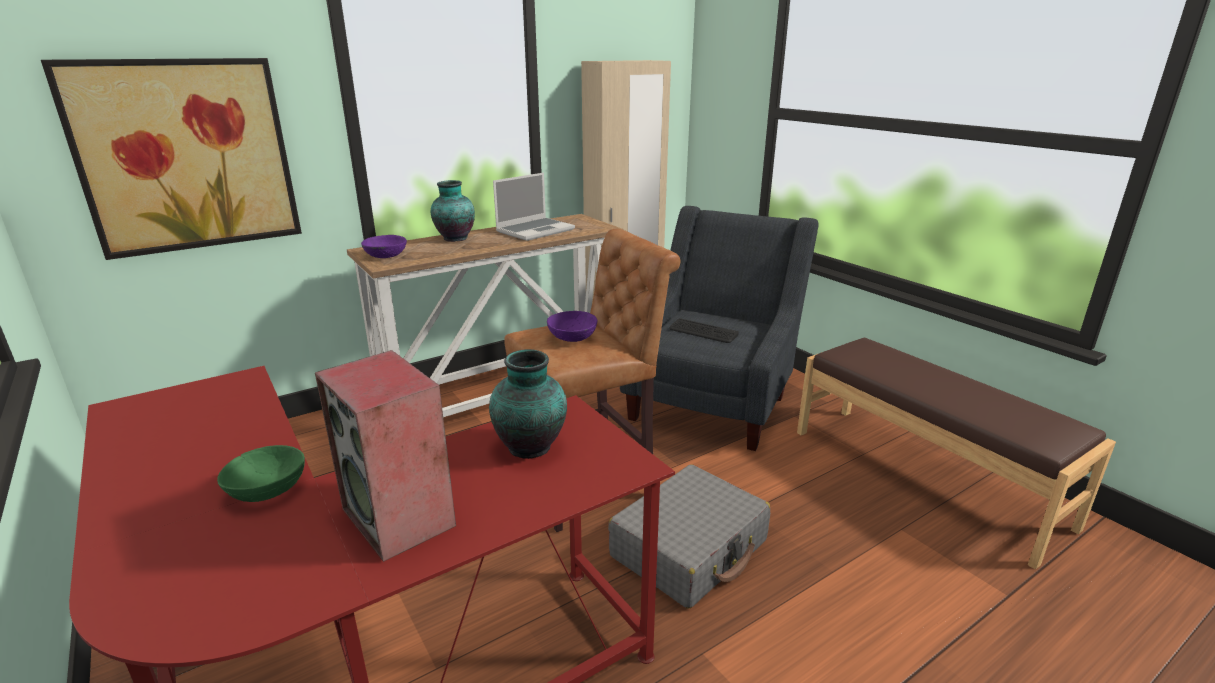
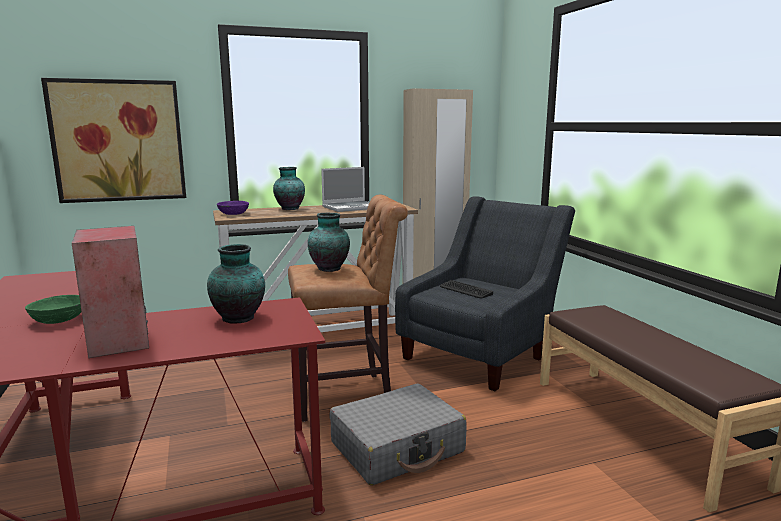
camera: 15 degrees right, 10 degrees down
(572, 337) = (330, 268): purple bowl -> vase

